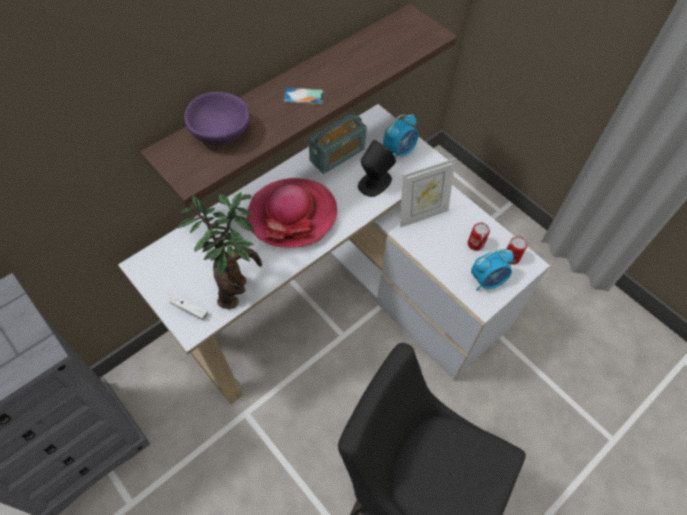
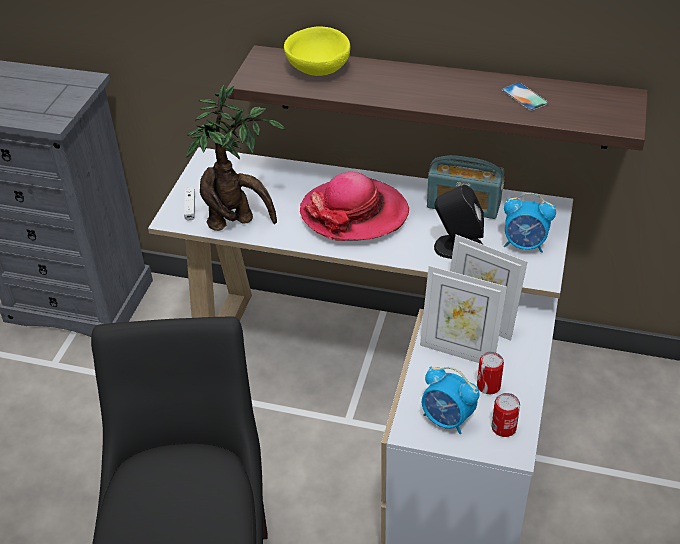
camera: 60 degrees right, 15 degrees down
(220, 133) = (317, 69): purple bowl -> yellow bowl
(303, 96) = (418, 88): phone -> phone (524, 97)
(437, 240) = (458, 350): none -> picture frame

